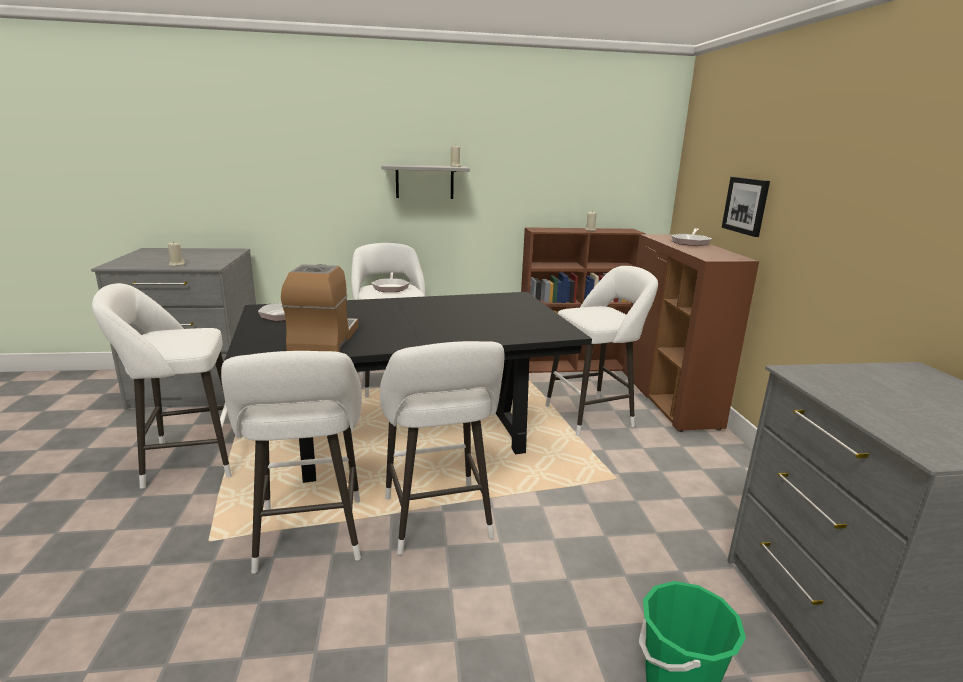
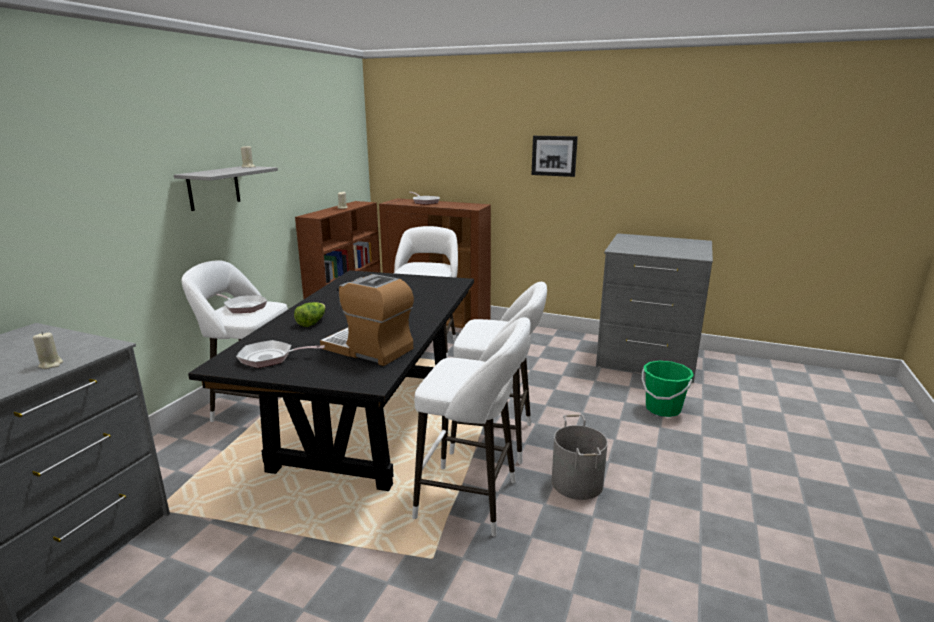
camera: 60 degrees left, 0 degrees up
(187, 461) = (261, 567): white stool -> none
(371, 310) = (312, 322): none -> lettuce
(384, 617) = (577, 483): none -> grey bucket
(746, 205) = (462, 170): picture -> picture (554, 155)

